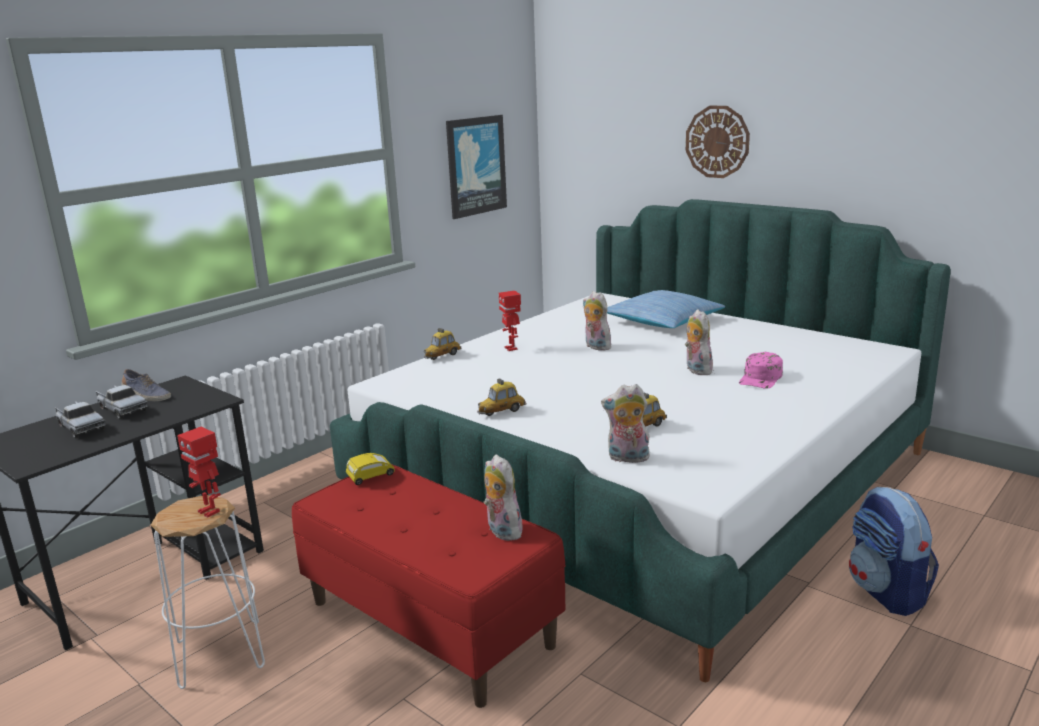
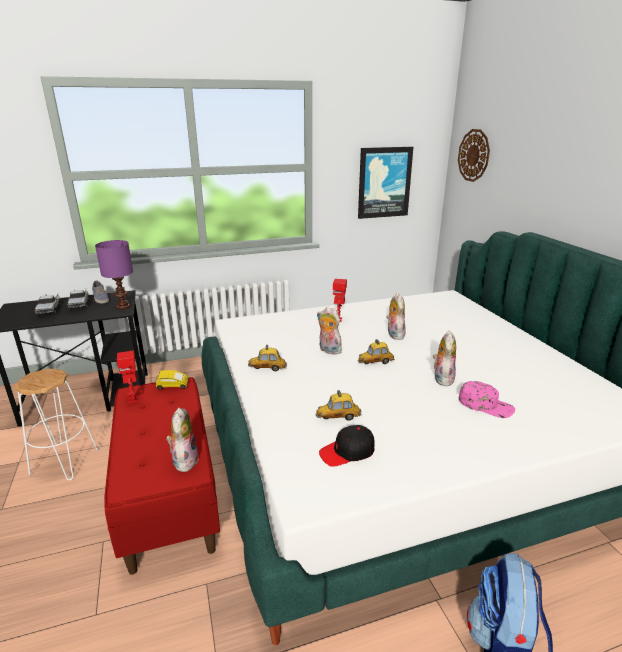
camera: 30 degrees right, 5 degrees up
(207, 396) = (122, 306): none -> purple table lamp
(210, 511) = (47, 382): toy robot -> toy robot (133, 399)
(442, 356) = (291, 313): toy car -> toy car (375, 362)
(627, 458) = (291, 441): plush toy -> plush toy (328, 350)
(662, 321) = (469, 326): pillow -> none
(692, 448) = (347, 452): none -> black cap
(717, 142) = (562, 186): wall clock -> wall clock (473, 155)
(761, 378) = (485, 404): pink cap -> pink cap turned 120 degrees counterclockwise

